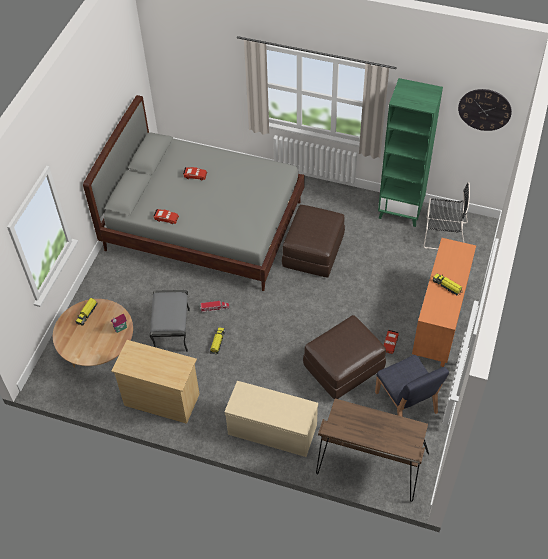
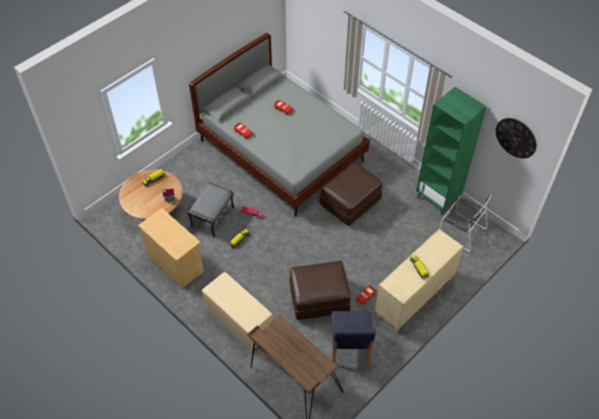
camera: 25 degrees right, 0 degrees up
(439, 323) = (414, 298): orange cabinet -> beige cabinet

